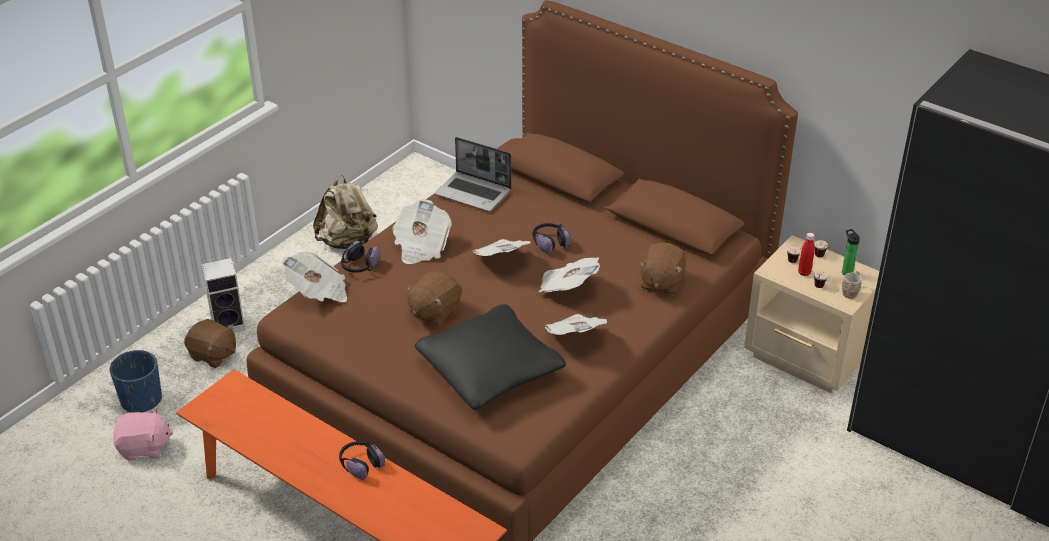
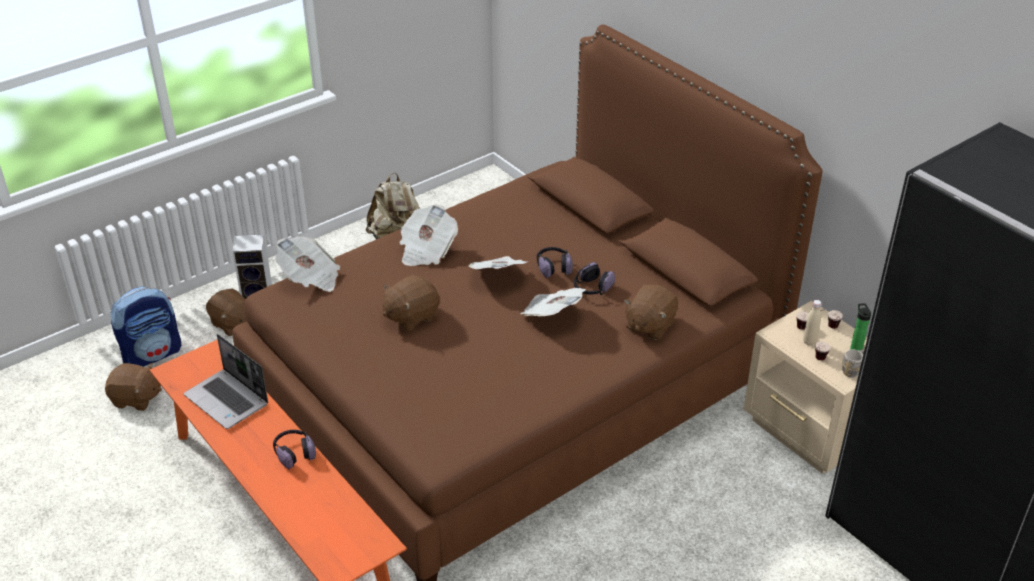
camera: 15 degrees right, 0 degrees up
(141, 400) = (152, 354): blue planter -> backpack
(144, 448) = (136, 399): pink plush toy -> brown plush toy
(359, 266) = (360, 260): headphones -> headphones (592, 288)
(474, 193) = (500, 207): laptop -> laptop (228, 400)
(490, 370) = (440, 384): black pillow -> none
(575, 337) = (538, 365): newspaper -> none
(804, 273) = (809, 341): red bottle -> beige bottle

